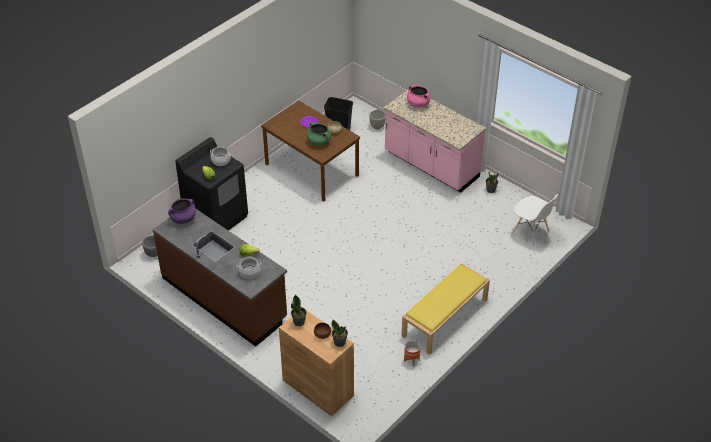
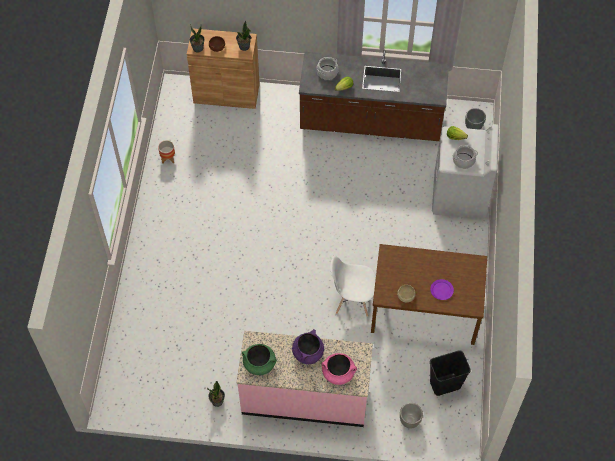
camera: 145 degrees right, 15 degrees up
(183, 218) = (434, 88): purple cooking pot -> purple cooking pot (308, 352)
(216, 217) = (459, 195): black washing machine -> white washing machine
(318, 141) = (408, 269): green cooking pot -> green cooking pot (259, 364)
(444, 318) = (165, 214): yellow bench -> none
(530, 233) = (140, 364): white chair -> white chair (352, 300)

